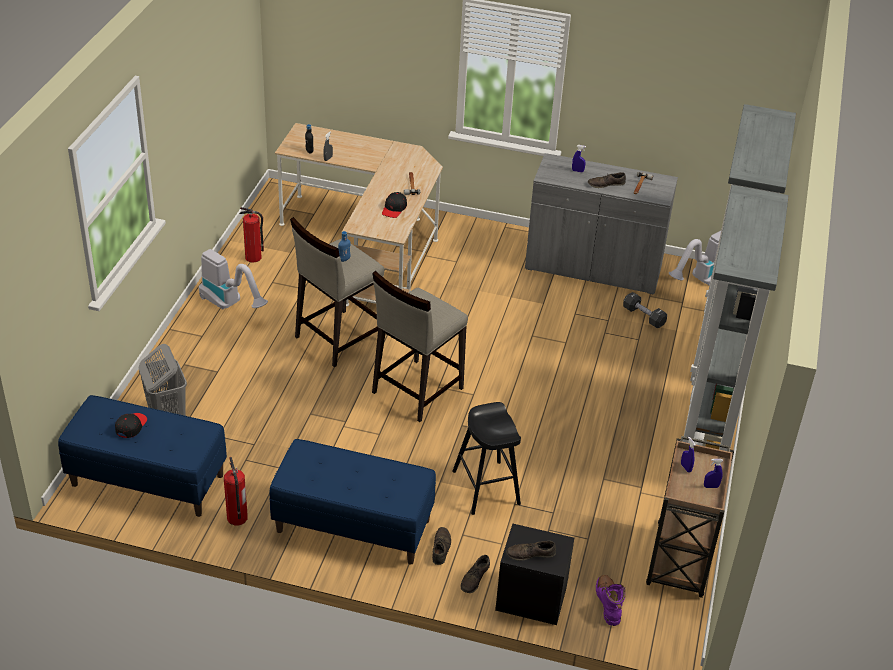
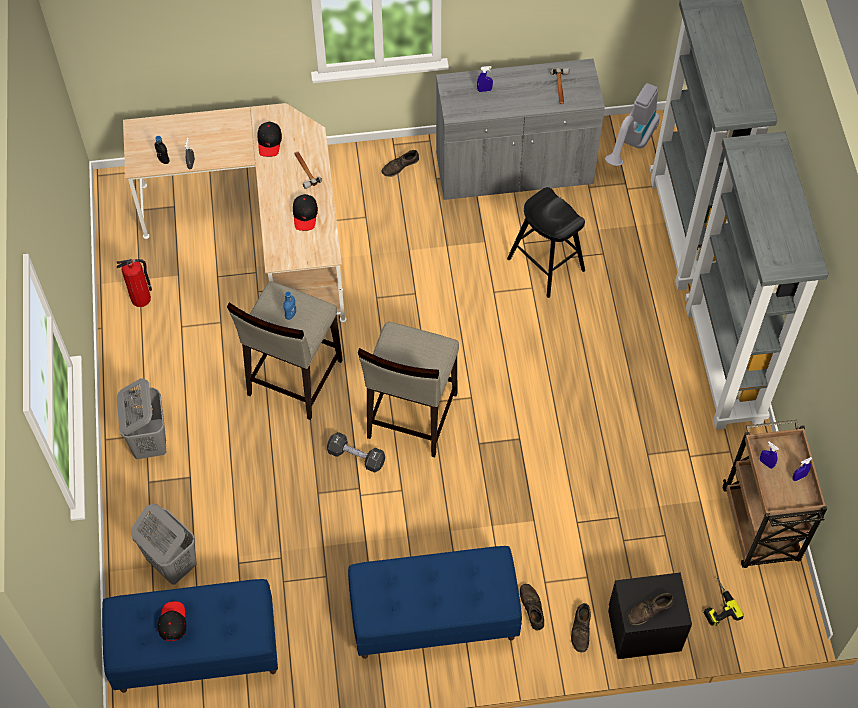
camera: 20 degrees left, 20 degrees up
(202, 341) = (150, 441): none -> grey laundry basket
(231, 305) = (153, 377): vacuum cleaner -> none
(237, 518) = (314, 658): fire extinguisher -> none
(395, 163) = (269, 142): none -> black cap
(486, 488) = (540, 514): black stool -> black stool (546, 264)
(606, 184) = (523, 99): brown shoe -> brown shoe (400, 166)
(608, 603) = (717, 604): purple boot -> power drill
(643, 316) = (595, 219): black dumbbell -> black dumbbell (356, 457)

